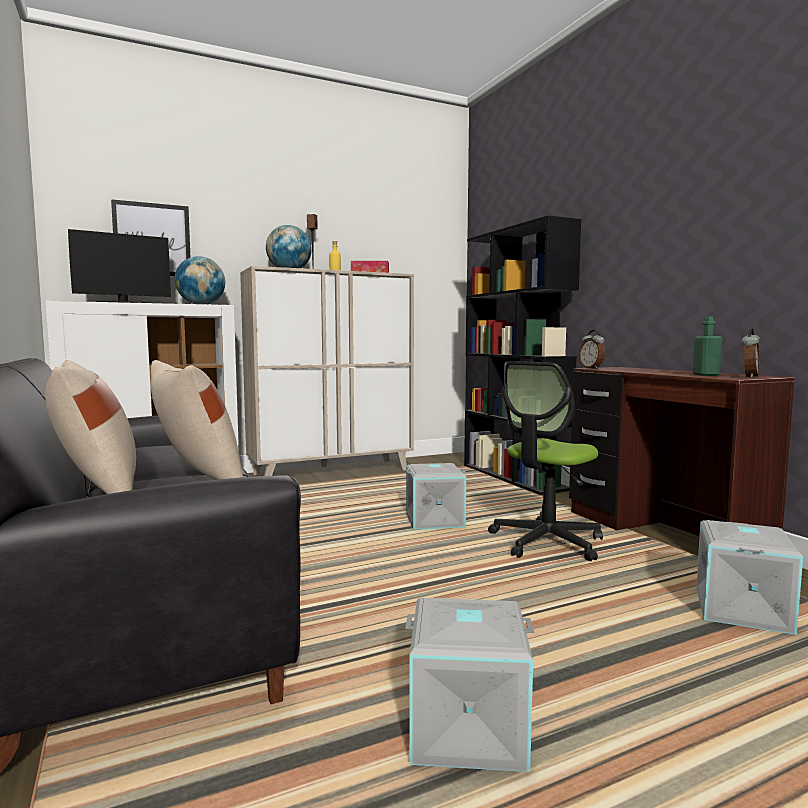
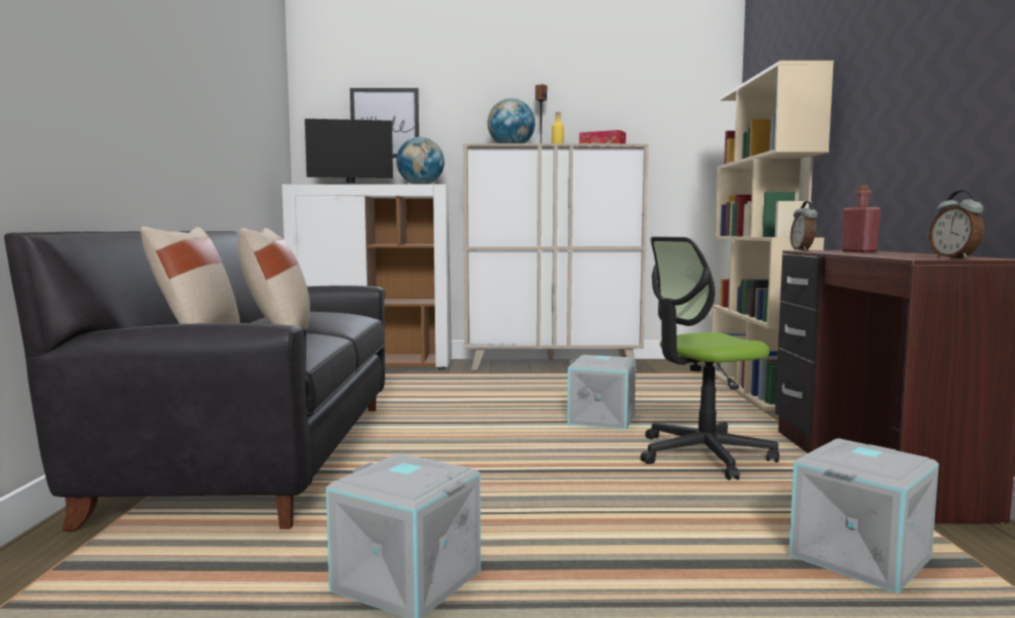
camera: 25 degrees right, 0 degrees up
(514, 477) = (757, 389): black bookcase -> beige bookcase
(640, 370) = (859, 251): none -> red bottle
(705, 375) = (907, 256): green bottle -> none
(749, 377) = (955, 258): alarm clock -> alarm clock turned 105 degrees clockwise

